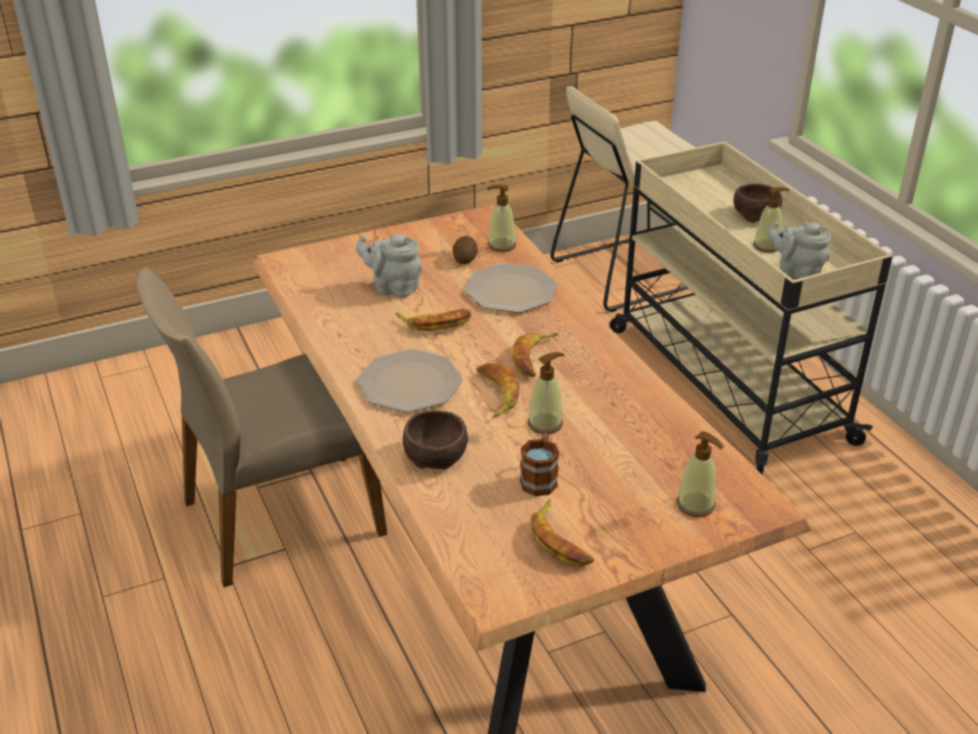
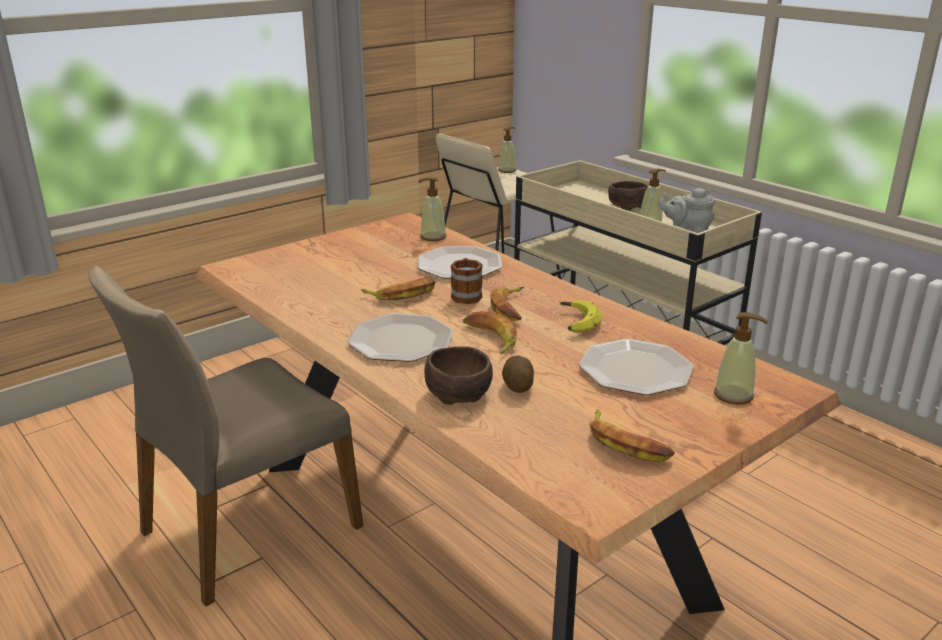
camera: 15 degrees left, 10 degrees down
(393, 288) = (347, 275): grey teapot -> none
(465, 259) = (404, 249): potato -> potato (517, 386)
(540, 478) = (573, 396): mug -> mug (466, 294)
(545, 424) = (551, 354): soap dispenser -> soap dispenser (507, 170)
(590, 387) = (575, 323): none -> banana
(618, 457) = (636, 369): none -> plate

